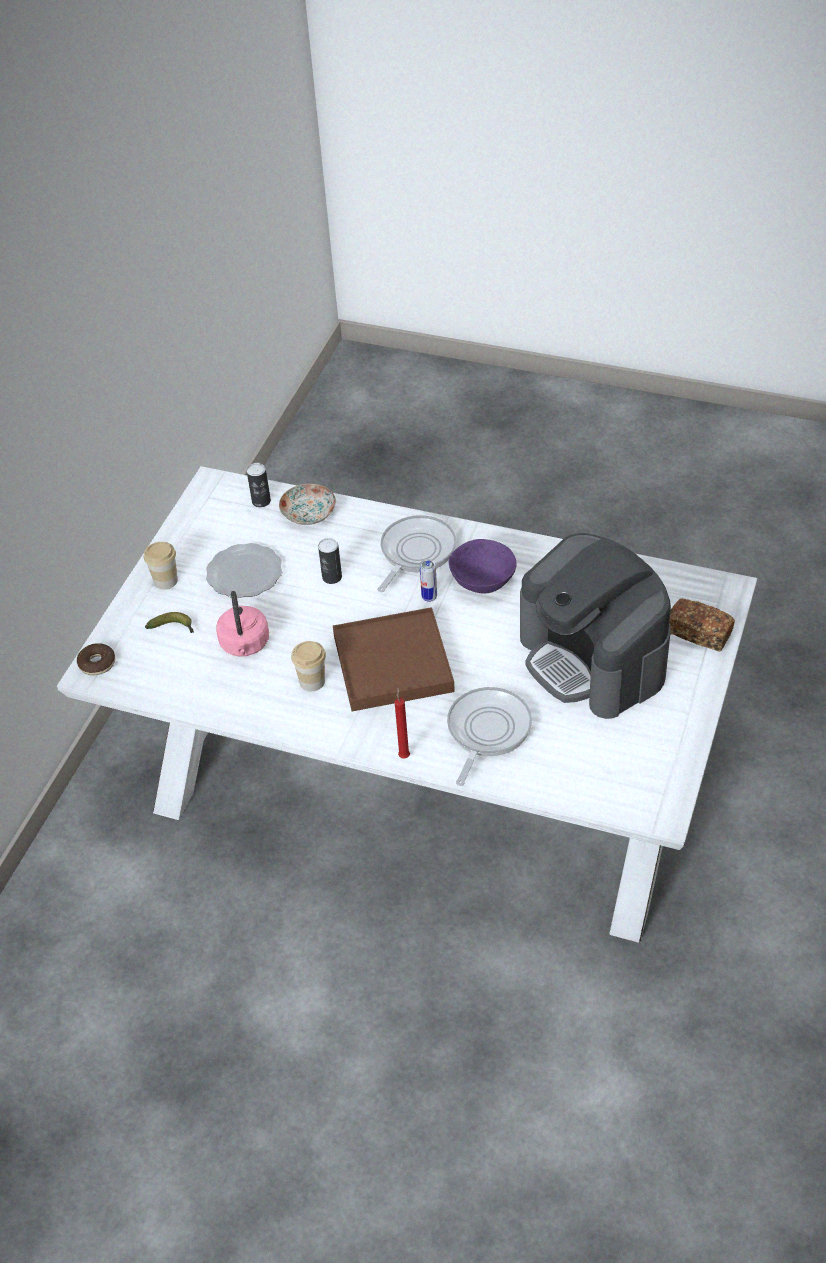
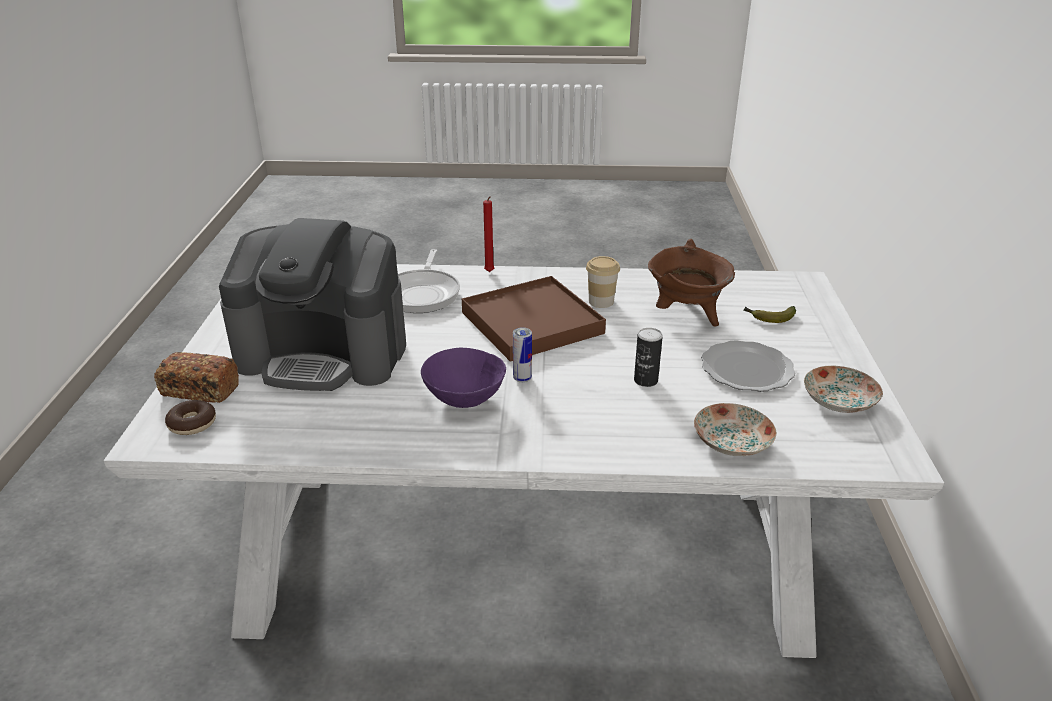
camera: 160 degrees right, 15 degrees down
(97, 663) = (807, 287): donut -> donut (192, 424)
(165, 581) = (824, 351): cup -> none
(204, 531) = (839, 402): none -> plate
(245, 645) = (686, 316): pink kettle -> brown cooking pot
(261, 501) = (808, 448): can -> none
(415, 552) = (563, 420): frying pan -> none
(593, 659) = (324, 353): coffee machine -> coffee machine turned 150 degrees clockwise

